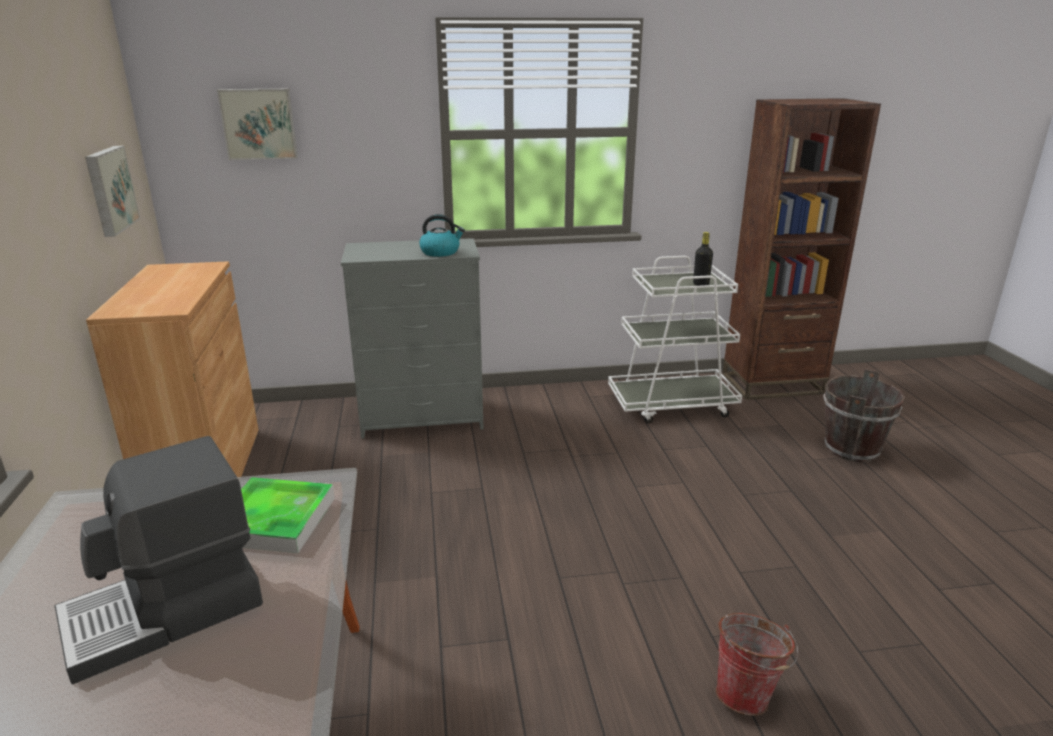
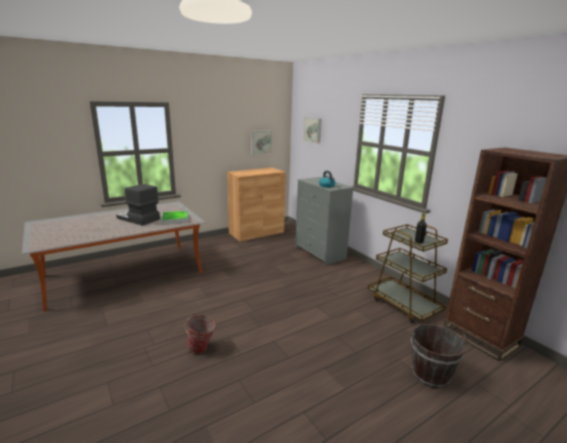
camera: 65 degrees right, 5 degrees down
(672, 404) = (403, 305): white cart -> brown cart

